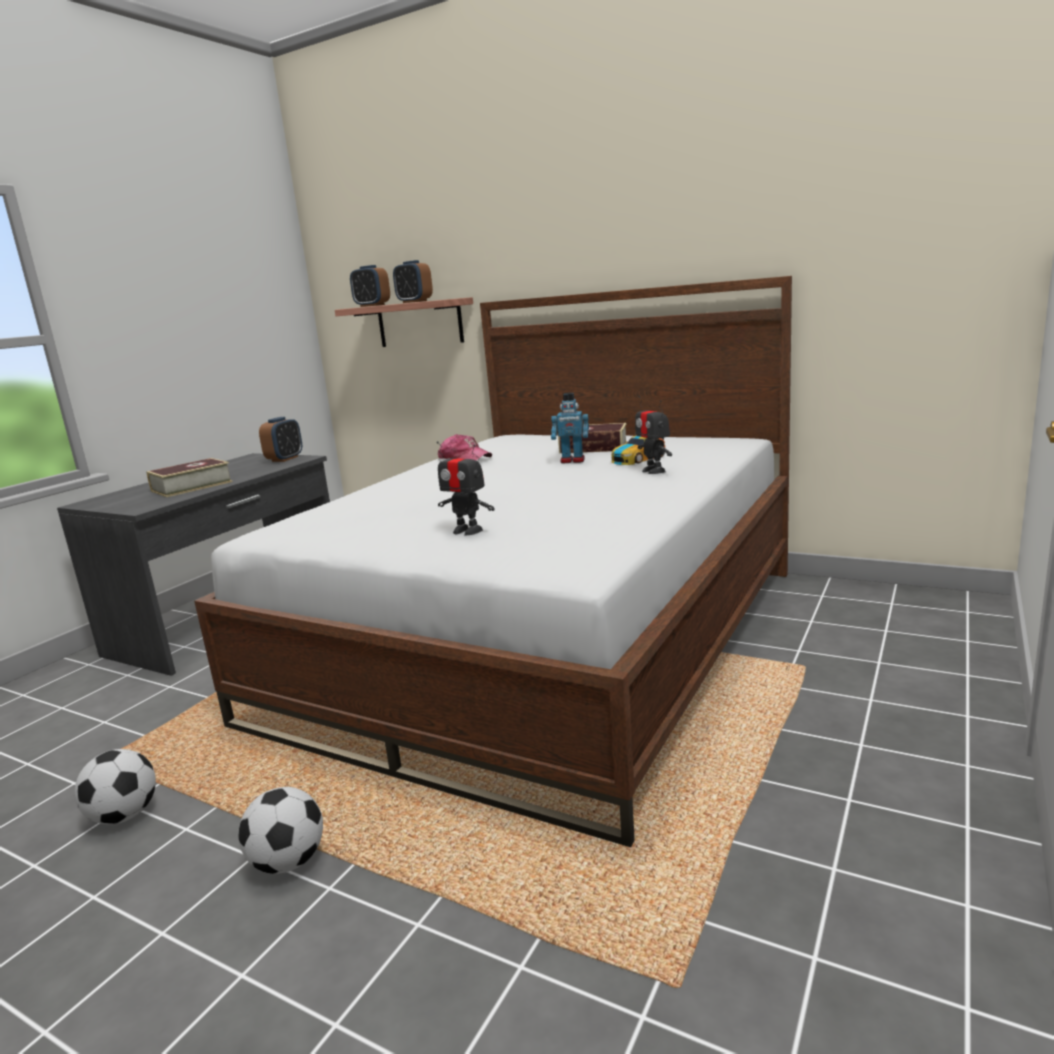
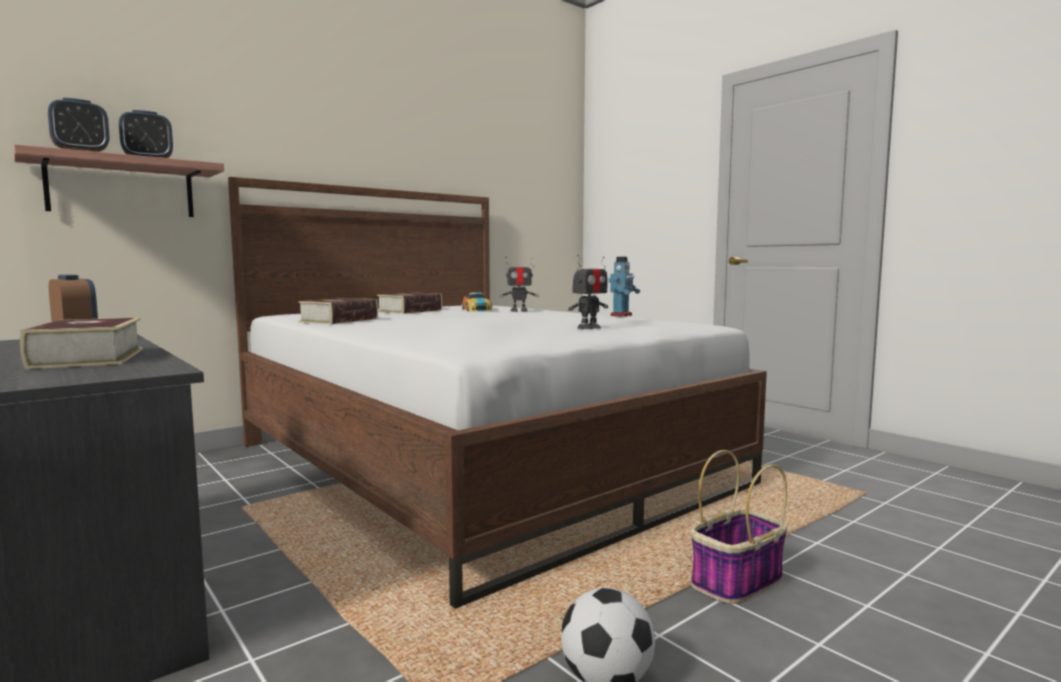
camera: 70 degrees left, 10 degrees down
(288, 862) = (736, 582): football -> basket
(464, 458) = (339, 320): cap -> book
(572, 461) = (439, 314): toy robot -> toy robot (622, 315)

